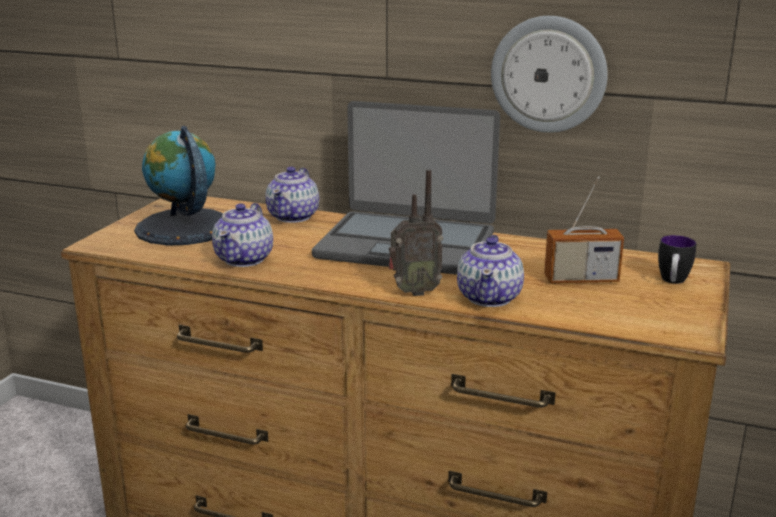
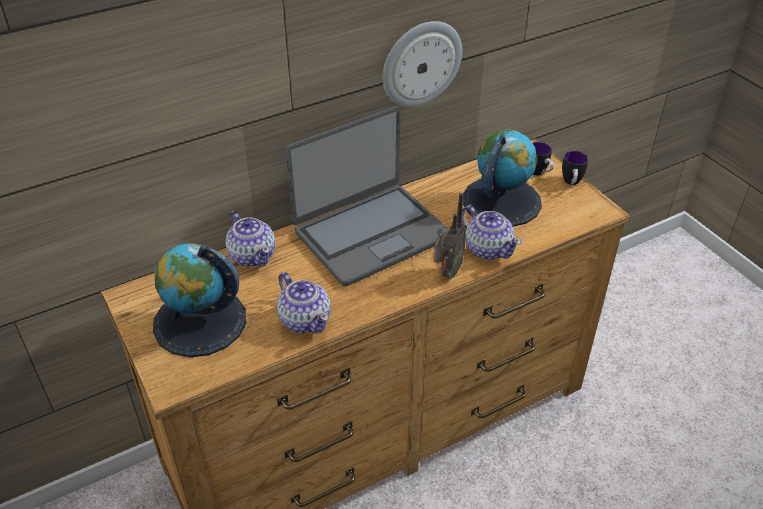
camera: 50 degrees left, 20 degrees up
(581, 279) = (501, 201): radio -> globe
(699, 303) = (571, 183): none -> mug

